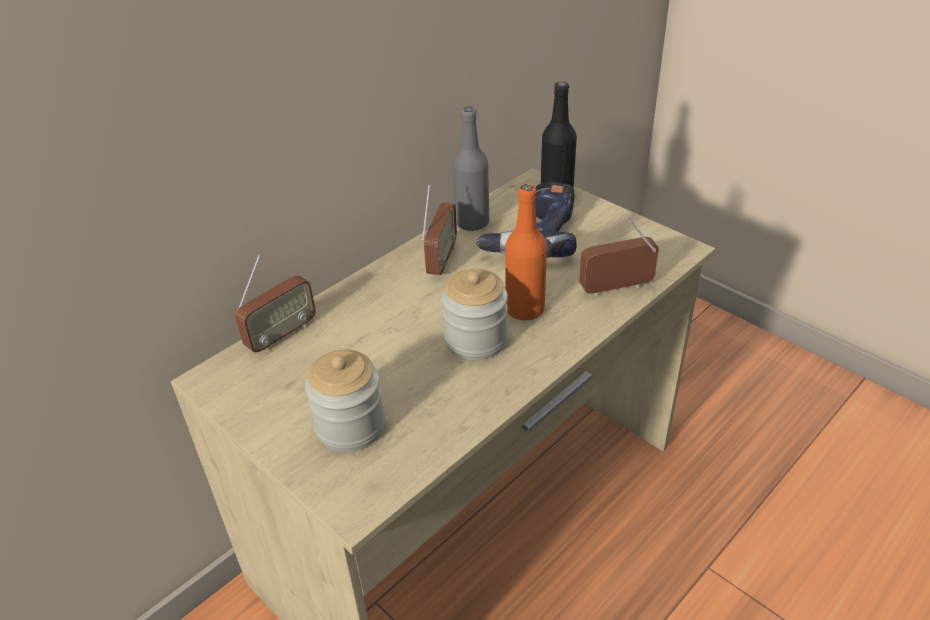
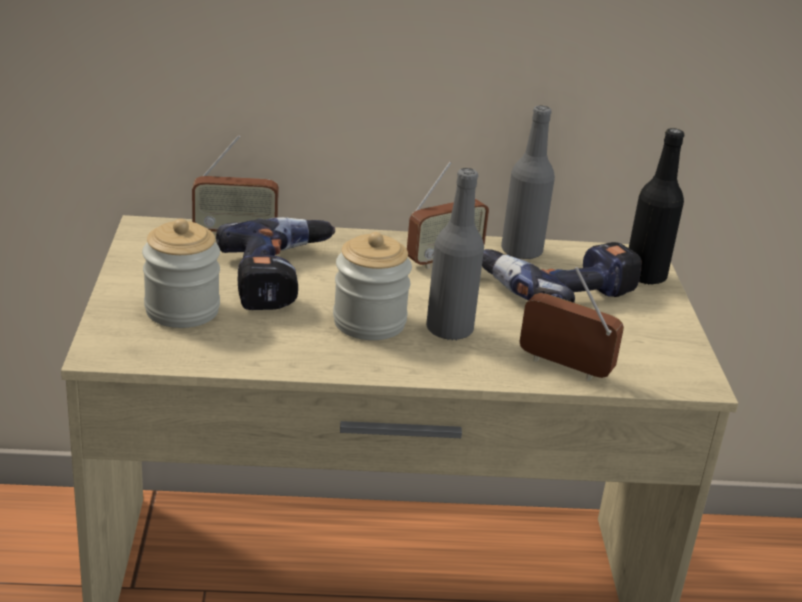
camera: 40 degrees right, 10 degrees down
(371, 348) = (281, 278): none -> power drill
(524, 309) = (449, 329): orange bottle -> grey bottle

